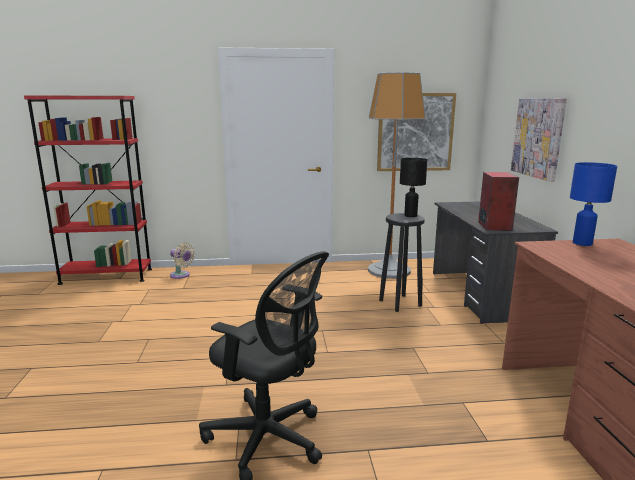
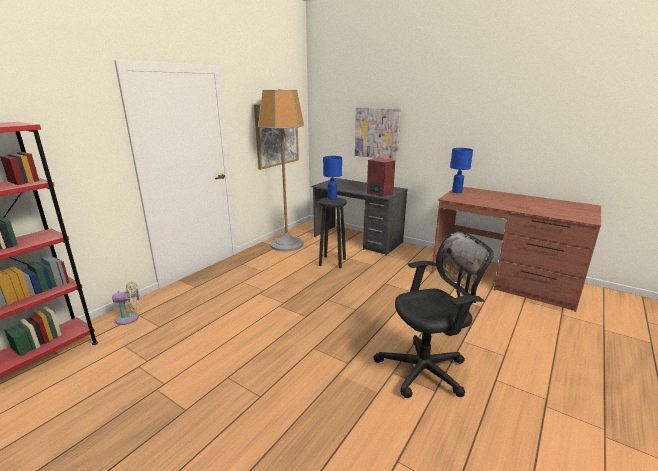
camera: 50 degrees left, 5 degrees up
(411, 215) = (332, 198): black table lamp -> blue table lamp

